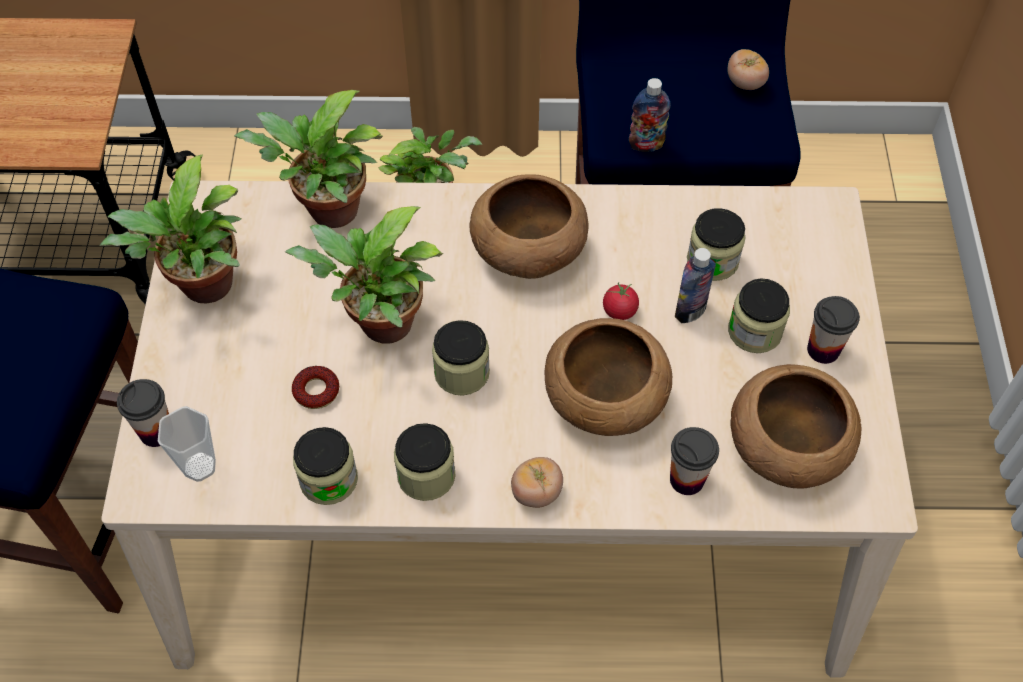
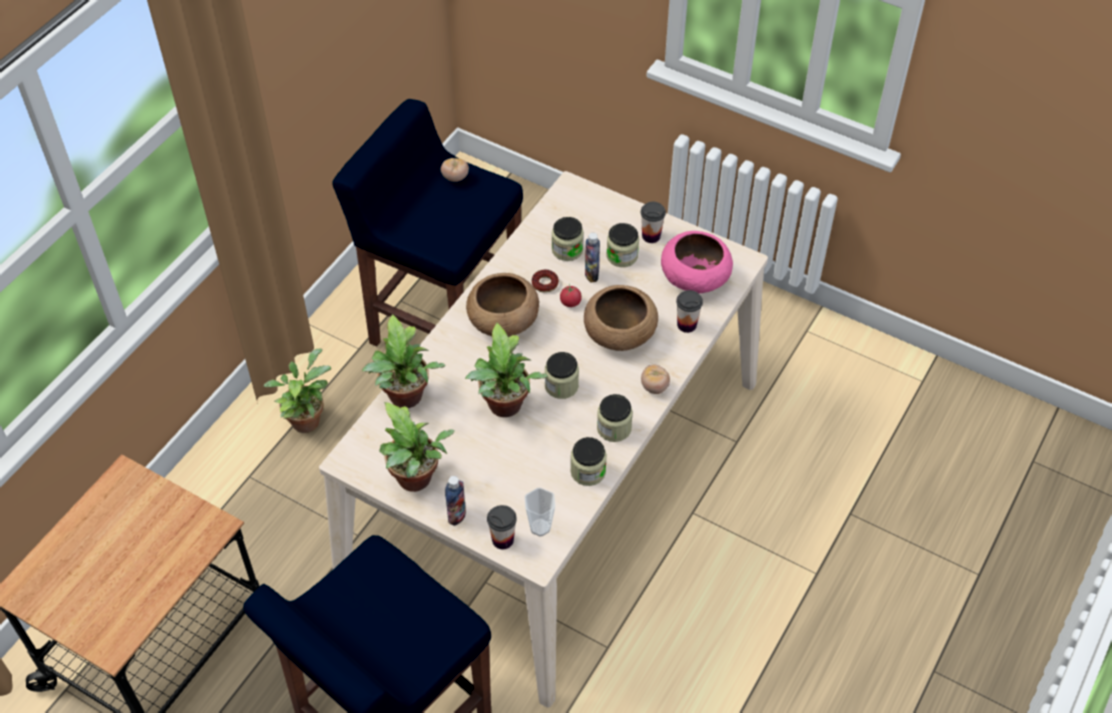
camera: 60 degrees left, 5 degrees down
(316, 391) = (527, 455): donut -> donut (545, 283)
(646, 144) = (463, 240): bottle -> bottle (457, 515)
(788, 447) = (695, 278): brown bowl -> pink bowl

